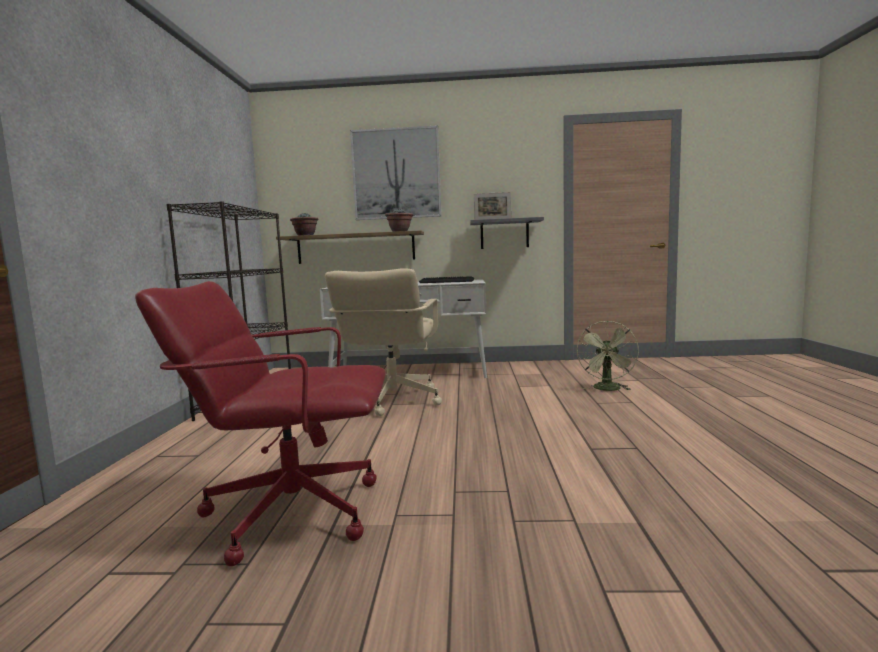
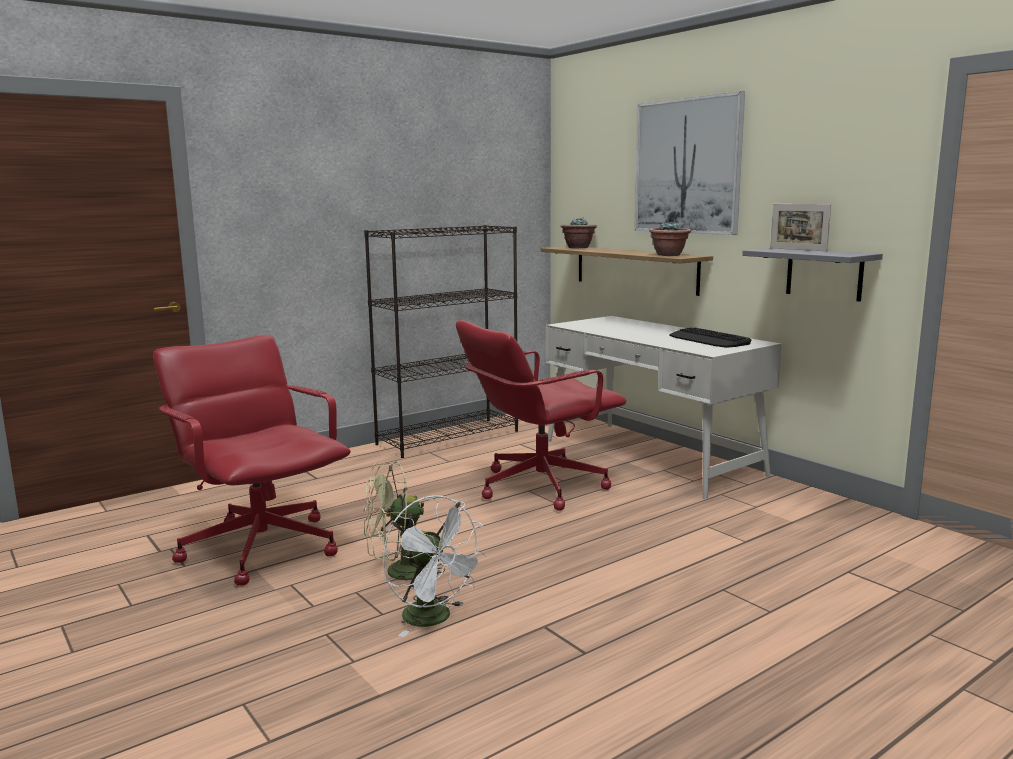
camera: 50 degrees right, 5 degrees up
(392, 400) = (539, 486): beige office chair -> red office chair
(541, 475) = (435, 619): none -> white fan
(608, 389) = (800, 582): green fan -> green fan (398, 574)

